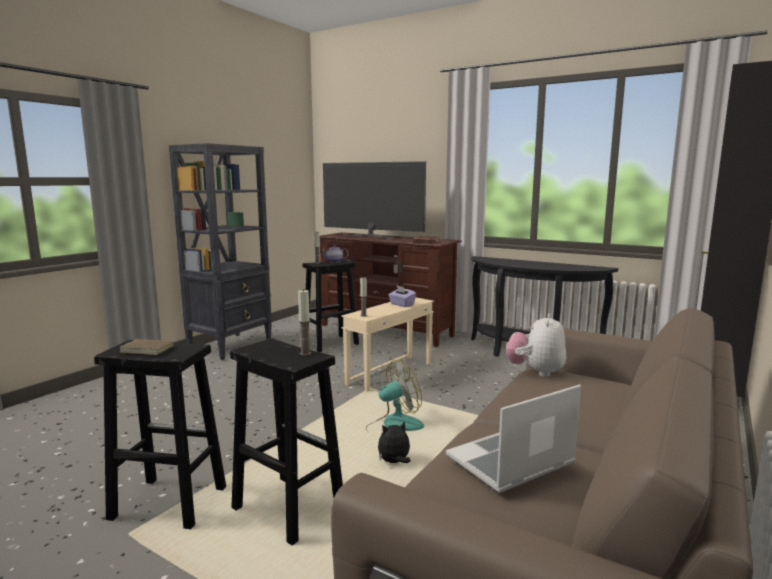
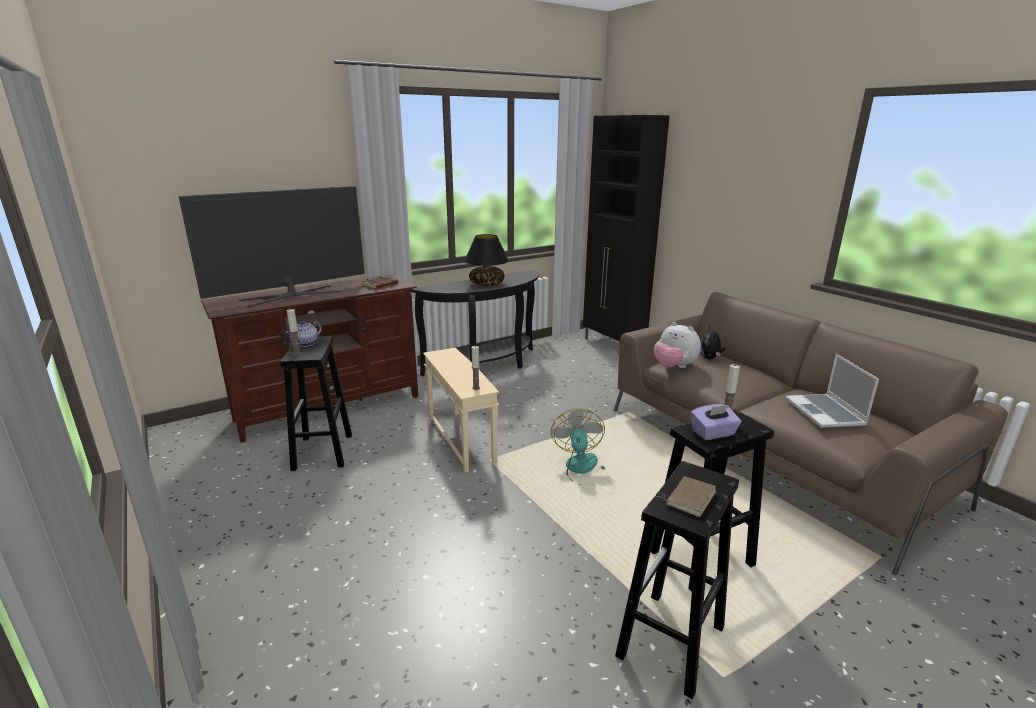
camera: 65 degrees left, 10 degrees up
(231, 346) = (214, 537): black bookcase -> none
(394, 462) = (646, 486): plush toy -> plush toy (709, 358)
(401, 304) = (454, 363): purple tissue box -> purple tissue box (713, 433)
(531, 264) = (487, 284): none -> black table lamp

